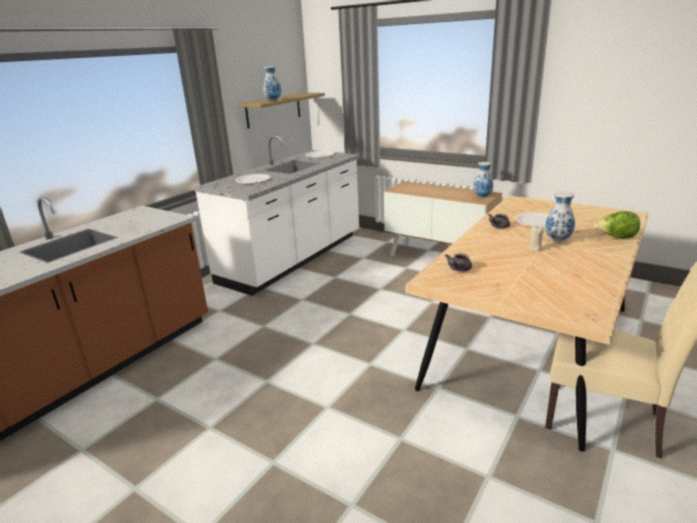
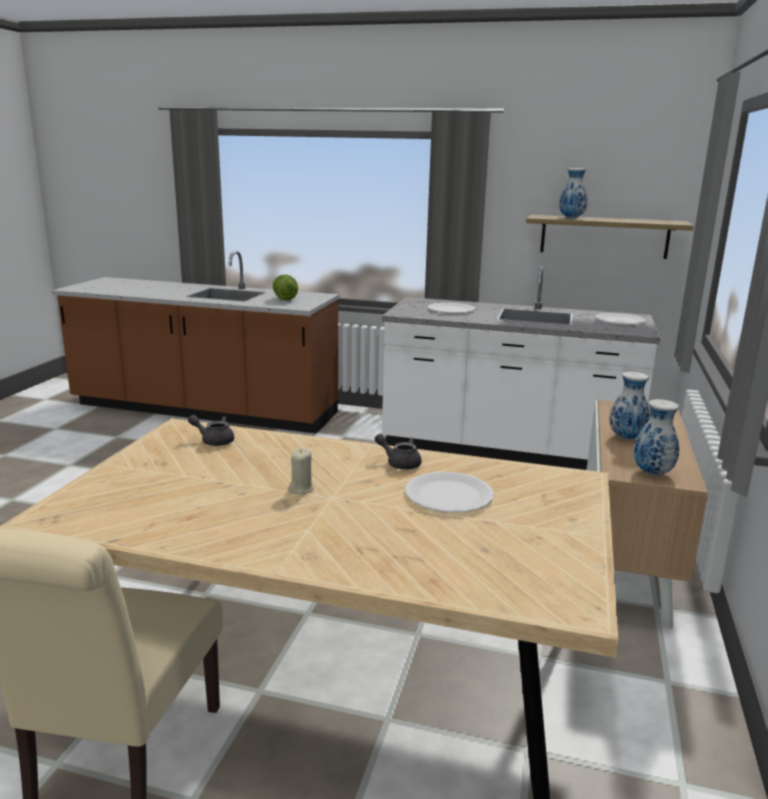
camera: 70 degrees right, 5 degrees down
(558, 239) = (353, 510): vase -> vase (626, 438)
(615, 238) = (384, 568): lettuce -> lettuce (285, 299)

